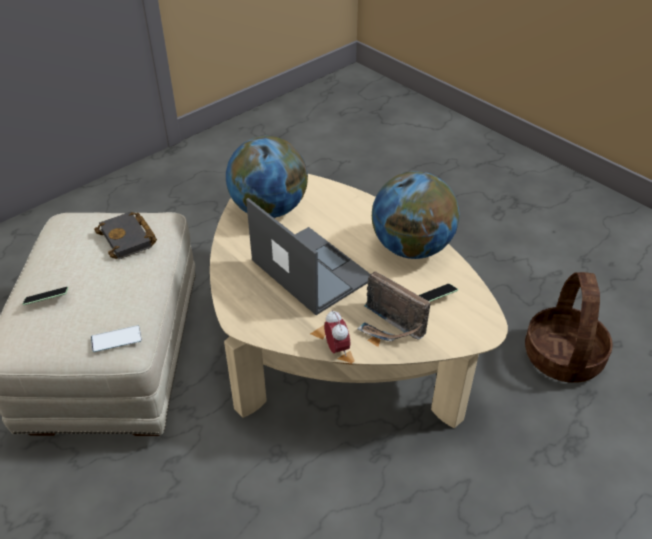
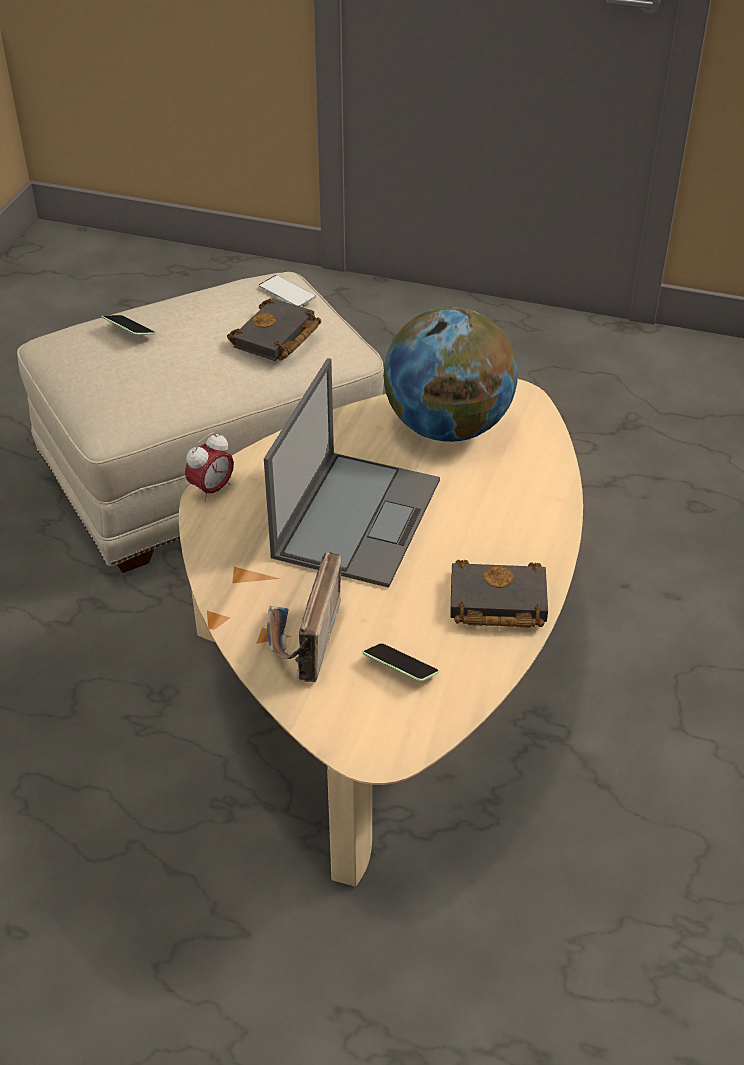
camera: 60 degrees right, 0 degrees up
(116, 339) = (108, 410): phone -> phone (287, 291)
(337, 349) = (223, 603): alarm clock -> alarm clock (212, 490)
(411, 247) = (495, 603): globe -> black book
(562, 356) = (599, 987): basket -> none

